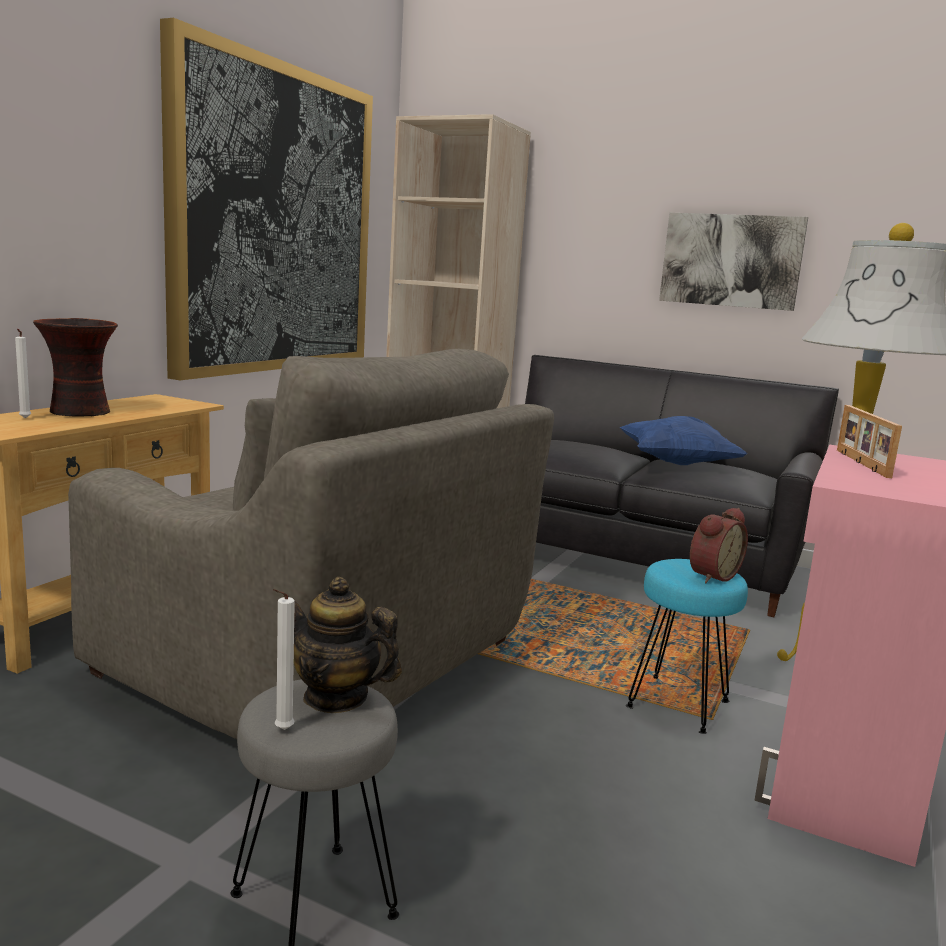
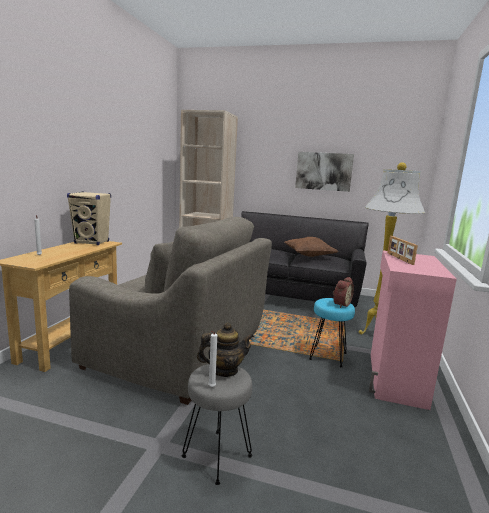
camera: 10 degrees left, 0 degrees up
(80, 412) = (62, 250): vase -> none
(158, 401) = (92, 242): none -> beige speaker
(275, 221) = (131, 157): picture -> none
(336, 697) = (224, 371): teapot -> teapot turned 150 degrees clockwise
(676, 464) = (309, 256): blue pillow -> brown pillow

